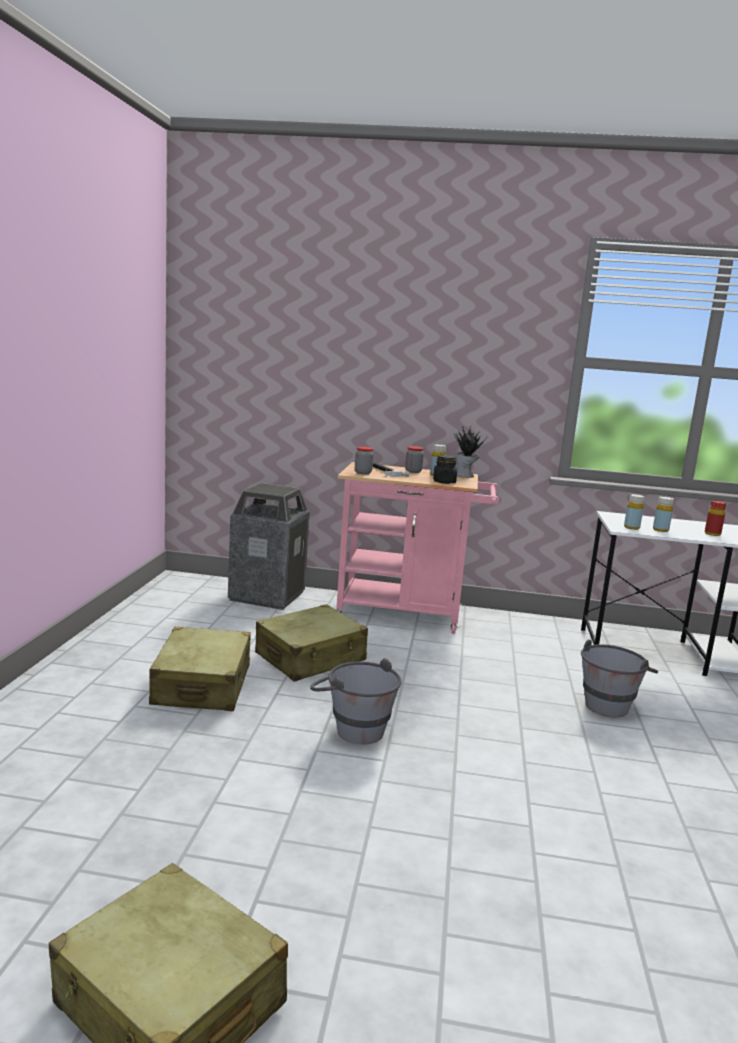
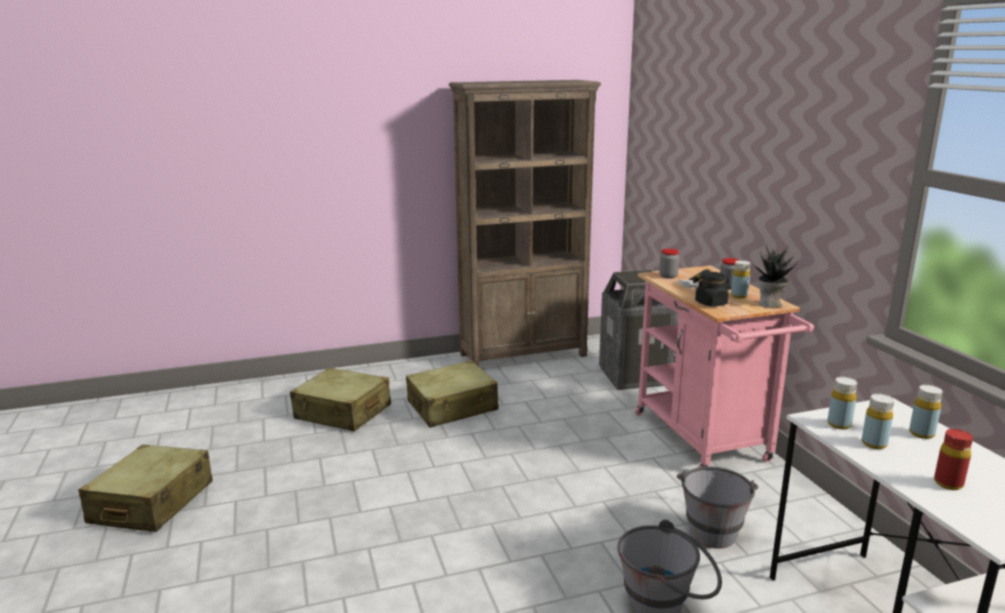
camera: 65 degrees right, 5 degrees up
(140, 617) = (524, 355): none -> brown bookcase
(311, 658) = (546, 427): beige suitcase -> beige suitcase (343, 412)
(352, 728) = (453, 475): grey bucket -> grey bucket (712, 528)
(651, 520) = (921, 433): none -> yellow bottle

